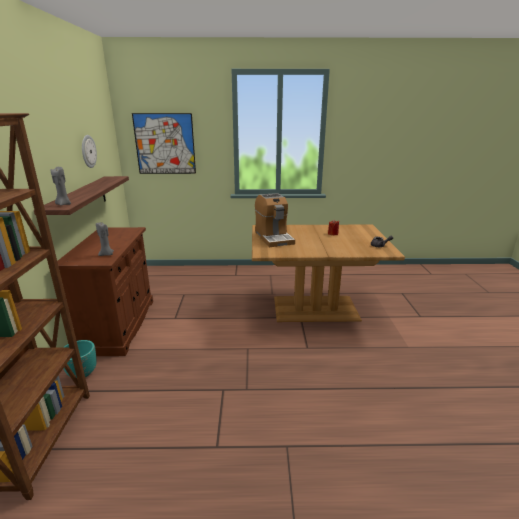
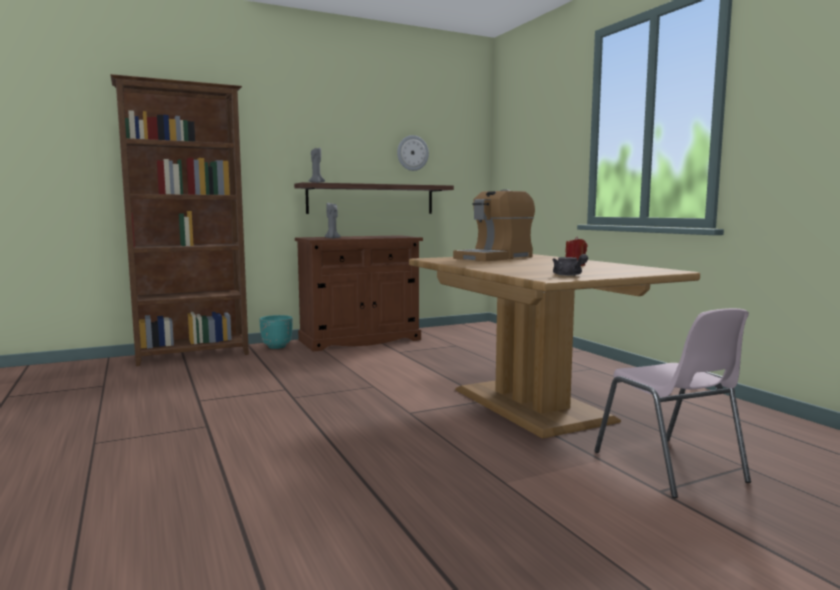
camera: 65 degrees right, 15 degrees down
(165, 144) = (526, 153): picture -> none
(399, 306) = (670, 467): none -> pink chair

